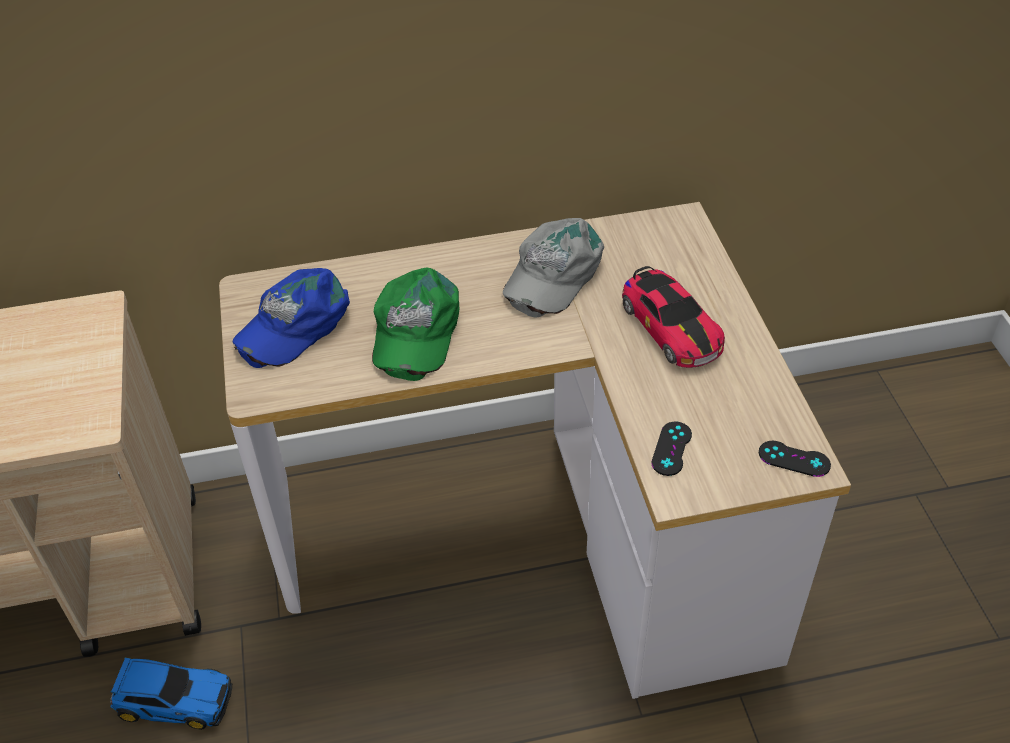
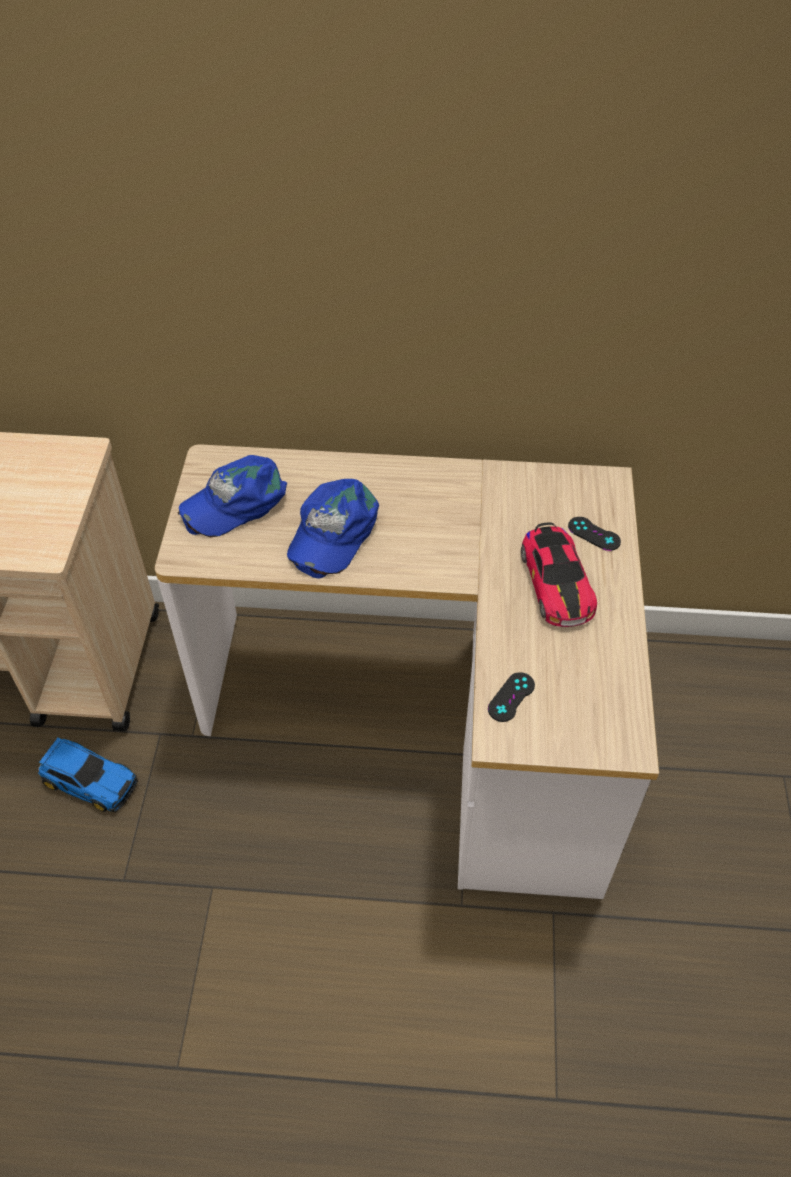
camera: 15 degrees right, 5 degrees up
(414, 331) = (332, 532): green cap -> blue cap
(552, 274) = (470, 507): grey cap -> none
(794, 459) = (616, 735): black game controller -> black game controller (594, 534)

